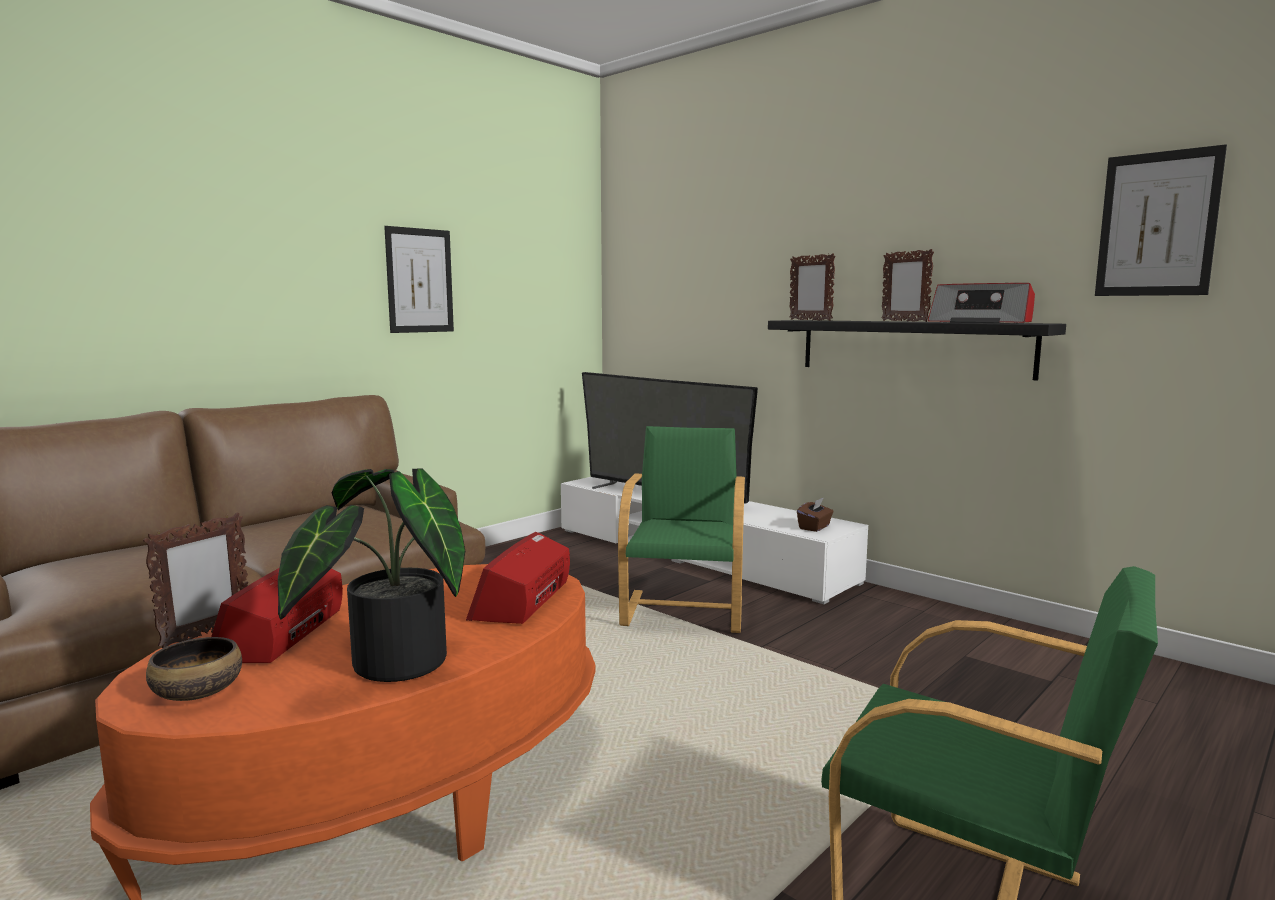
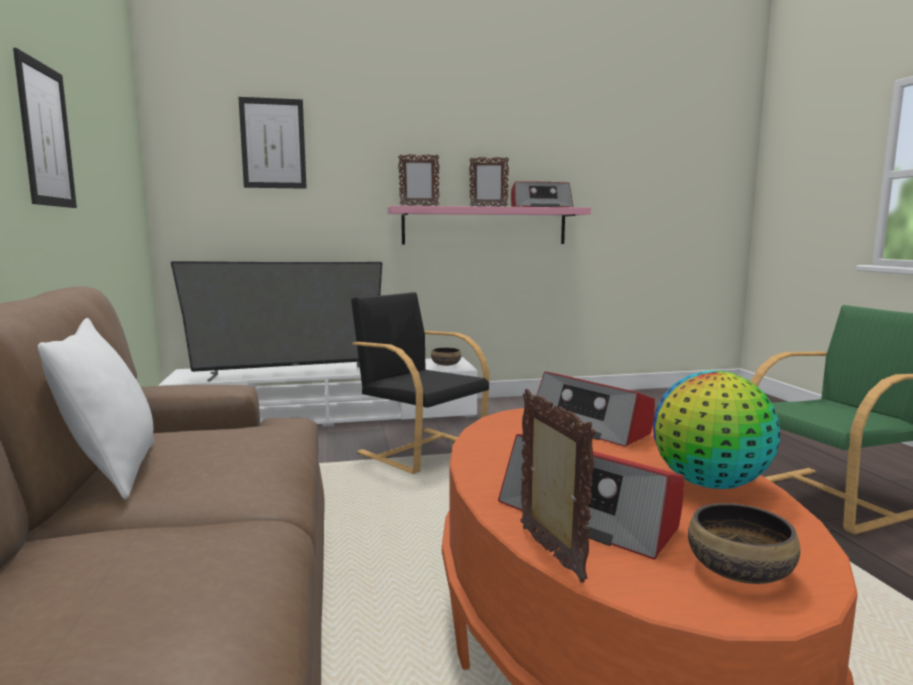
camera: 55 degrees left, 0 degrees up
(282, 520) = (114, 471): none -> white pillow
(387, 665) = (710, 484): potted plant -> globe
(684, 610) = (420, 449): green armchair -> black armchair
(815, 527) = (445, 364): brown tissue box -> bowl
(911, 347) = (485, 226): black shelf -> pink shelf
(1157, 224) = (617, 153): picture -> picture (273, 143)

